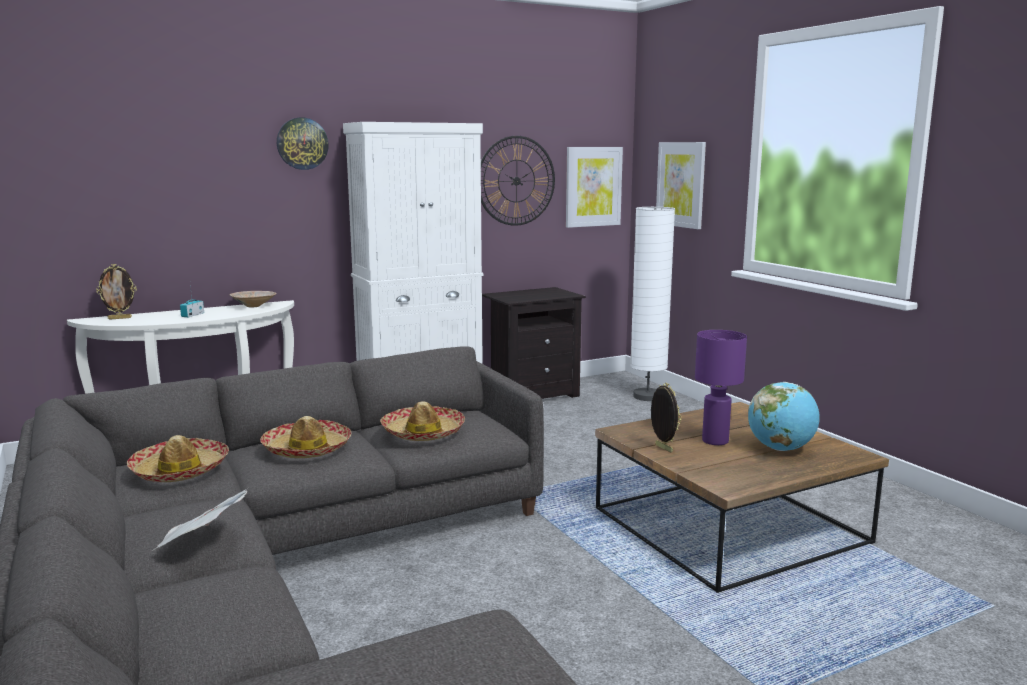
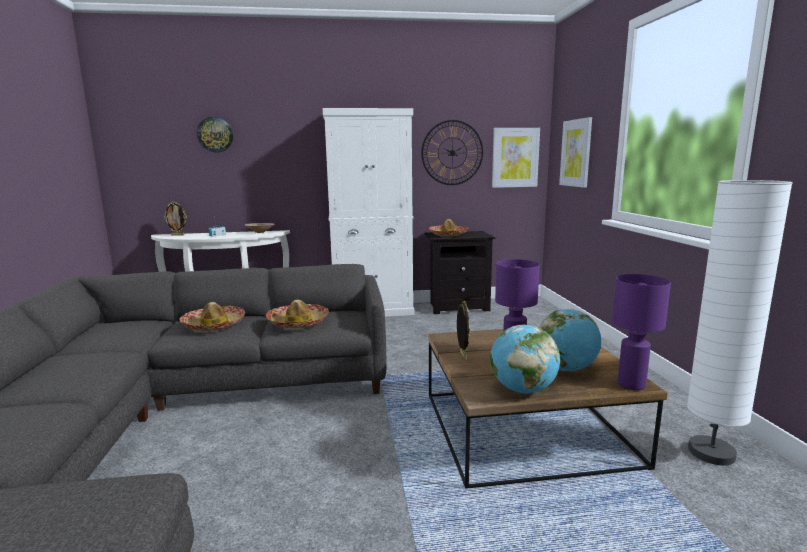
camera: 20 degrees right, 0 degrees up
(180, 470) = (124, 330): hat -> hat (448, 234)
(203, 542) = (63, 380): newspaper -> none
(302, 143) = (296, 126): wall clock -> wall clock (215, 134)
(647, 397) = (541, 316): white floor lamp -> white floor lamp (711, 453)
(760, 475) = (522, 390): none -> globe
(854, 456) = (632, 385): none -> purple table lamp

